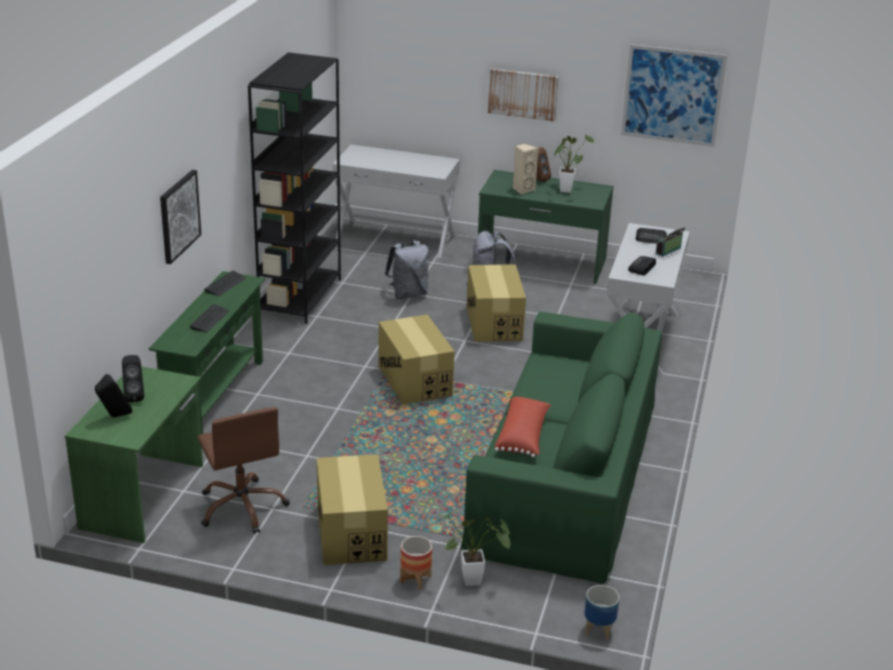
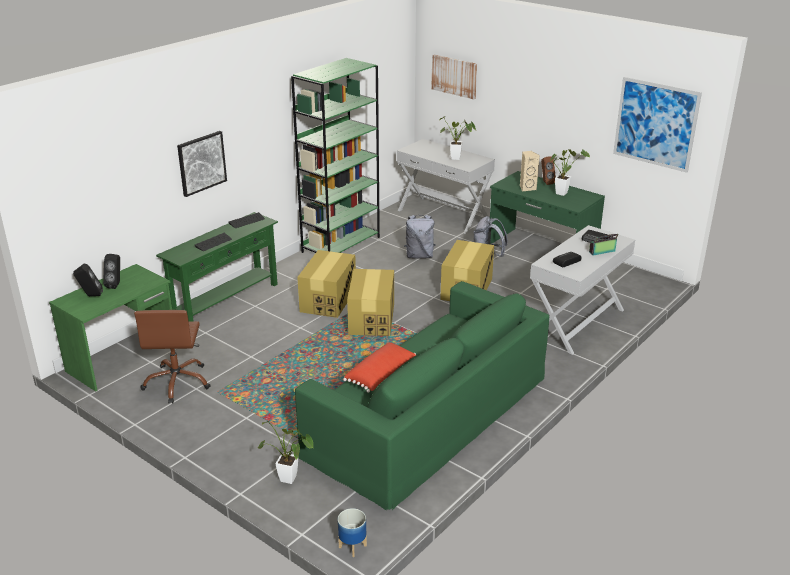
camera: 25 degrees right, 0 degrees up
(300, 296) = (341, 244): black bookcase -> green bookcase
(351, 533) = (233, 420): cardboard box -> cardboard box (328, 300)
(415, 579) = (249, 466): planter -> none
(417, 164) = (458, 158): none -> potted plant
(523, 94) = (541, 111): picture -> picture (454, 76)

